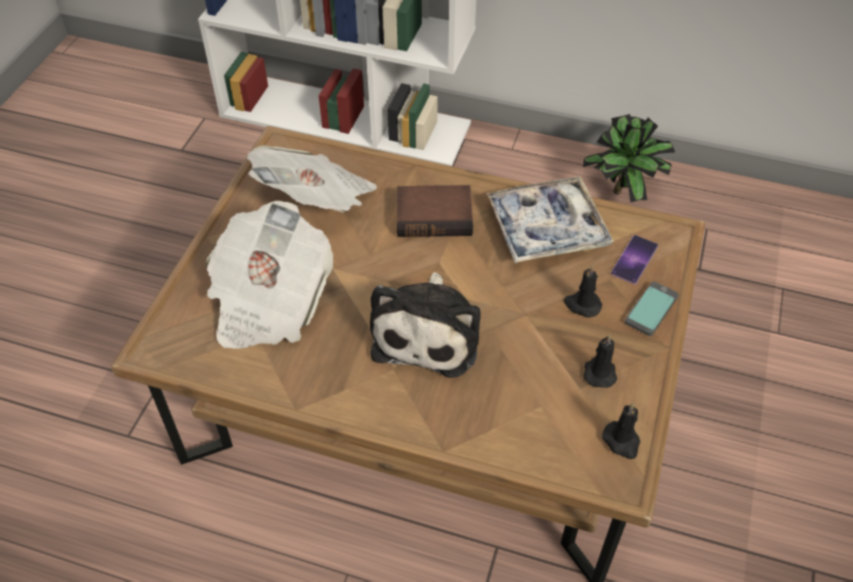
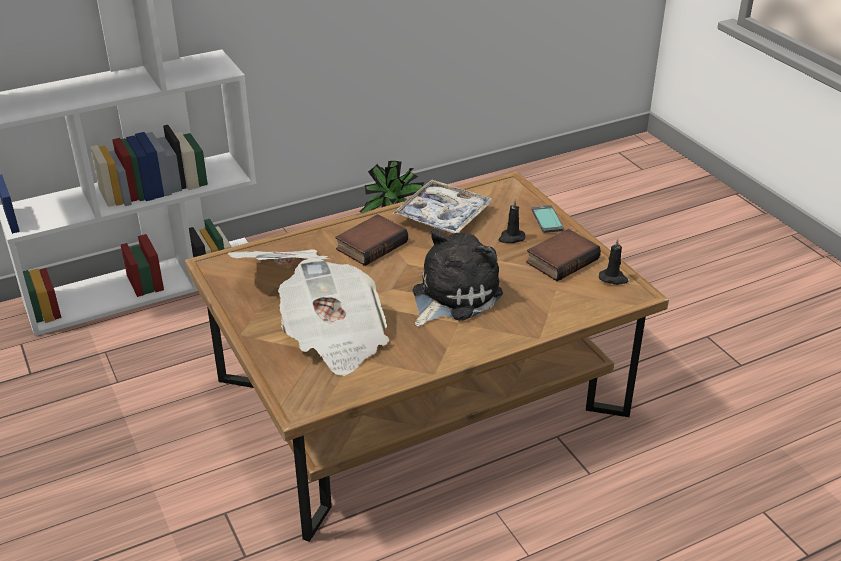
camera: 45 degrees left, 15 degrees down
(429, 332) = (452, 296): plush toy -> plush toy turned 105 degrees counterclockwise
(599, 372) = (561, 259): black candle -> book
(634, 259) = (507, 205): phone -> none

